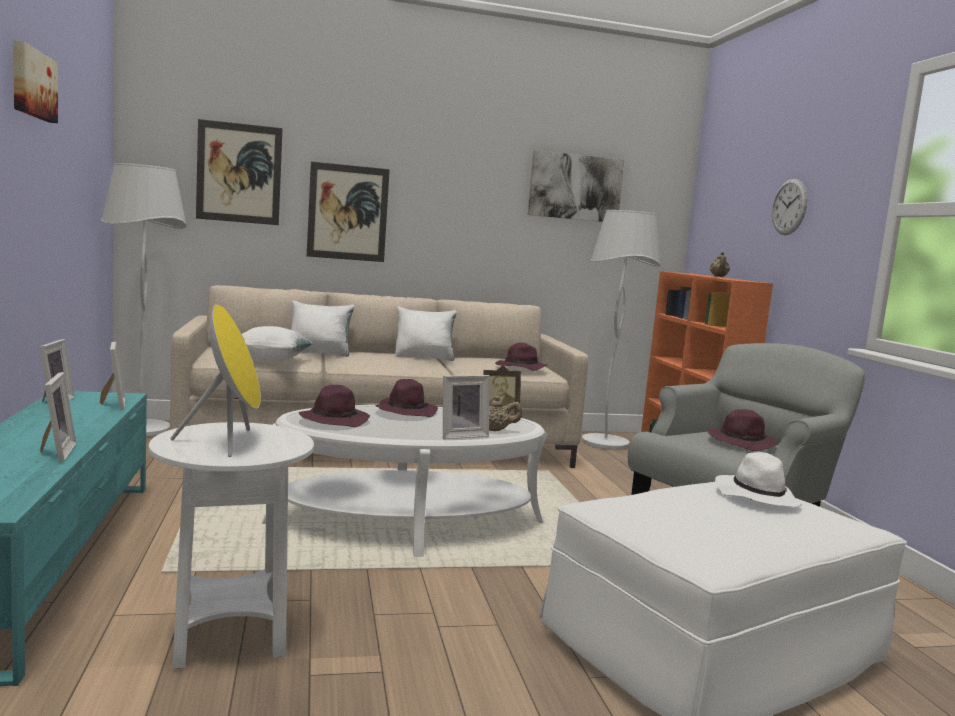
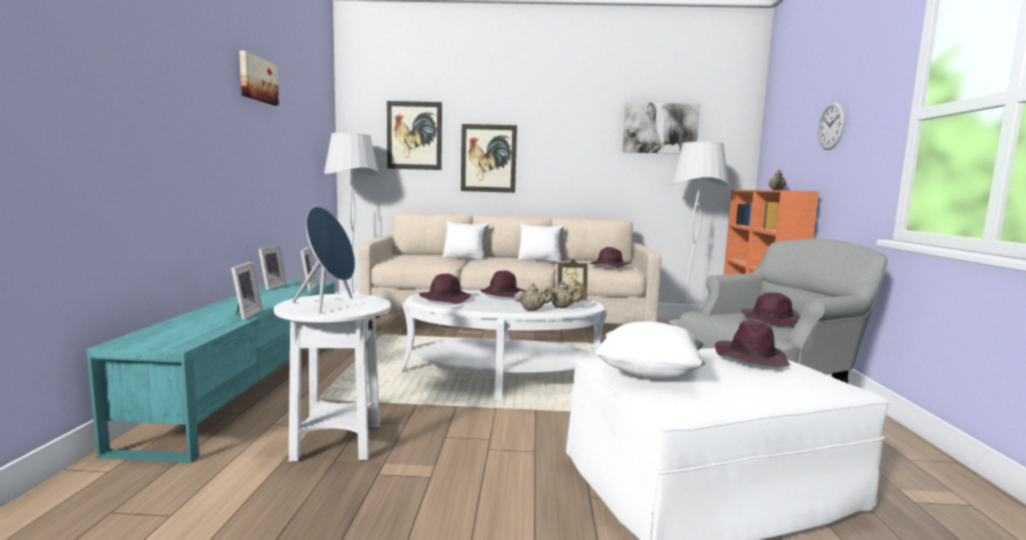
camera: 15 degrees right, 0 degrees up
(228, 442) = (329, 305): yellow speaker -> blue speaker
(270, 361) = (425, 262): white pillow -> white pillow (649, 373)
(461, 435) = (532, 310): picture frame -> beige teapot
(756, 497) = (750, 358): white hat -> purple hat

